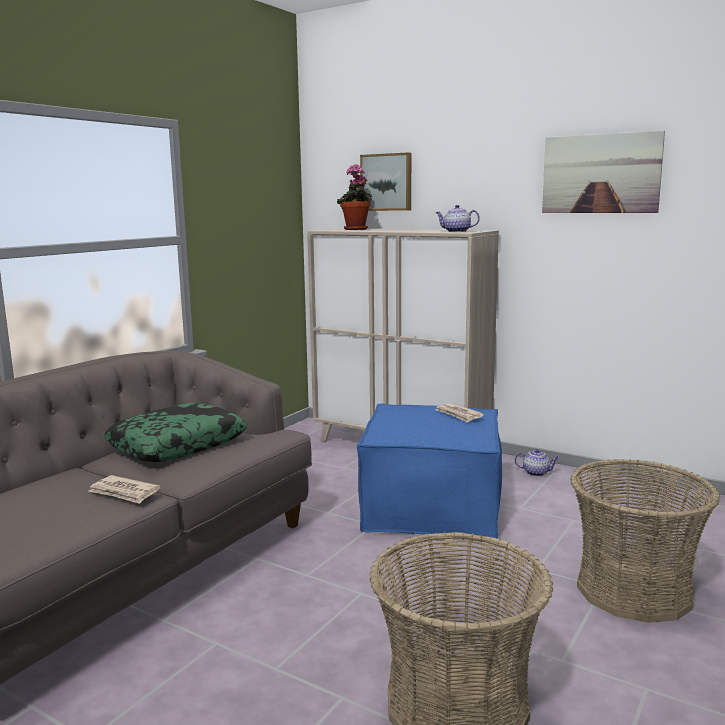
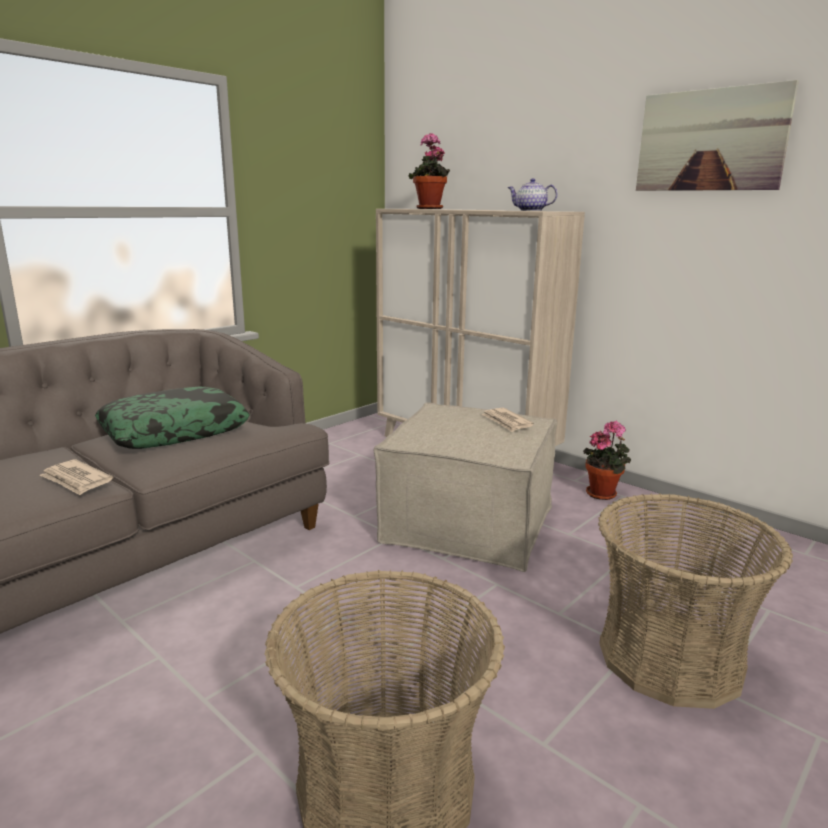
camera: 10 degrees right, 5 degrees up
(387, 182) = (468, 156): picture -> none
(432, 507) = (468, 523): blue ottoman -> beige ottoman
(536, 473) = (604, 494): teapot -> potted plant

